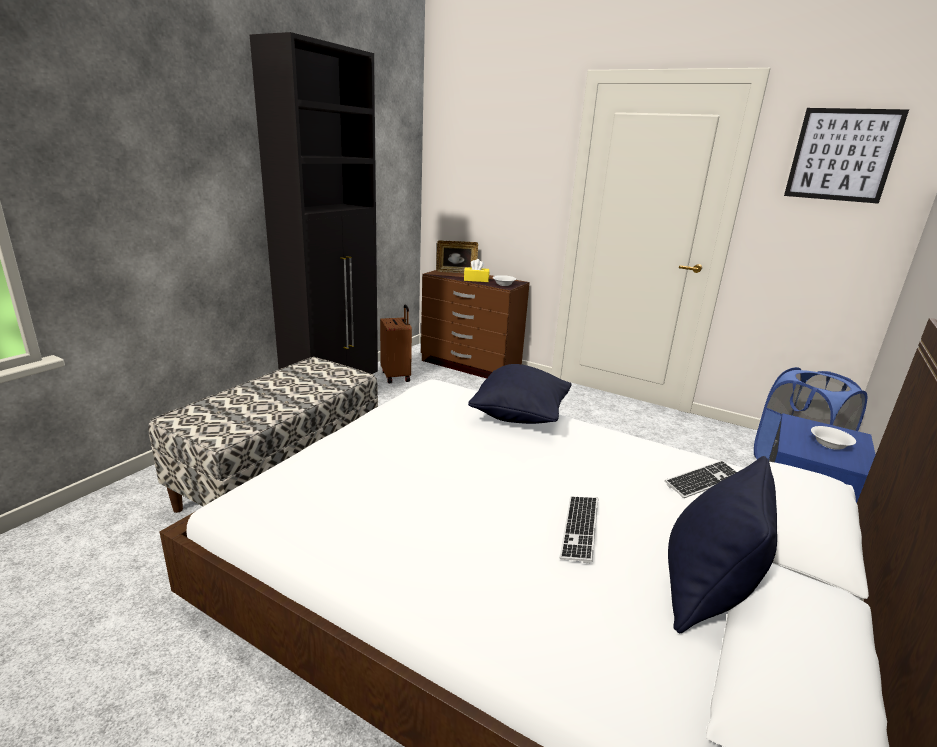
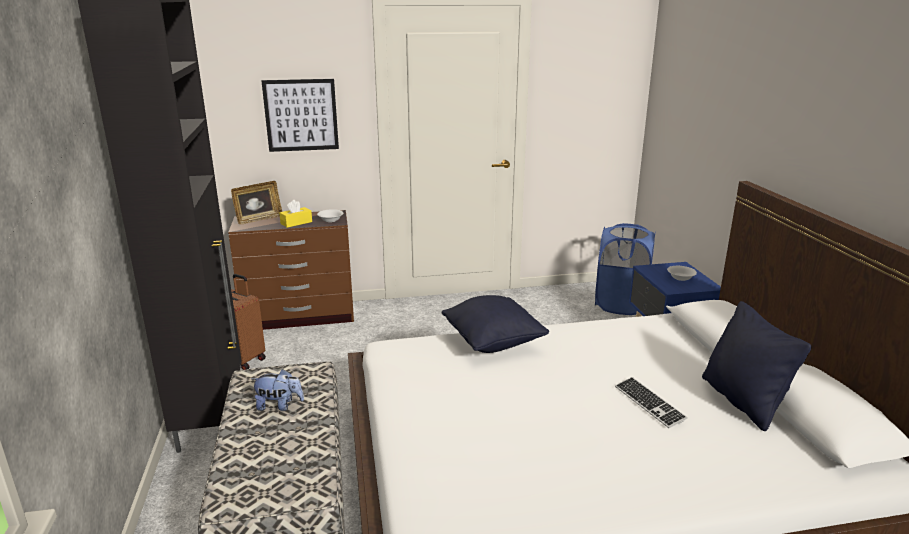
camera: 40 degrees left, 0 degrees up
(298, 384) = (279, 405): none -> plush toy
(703, 481) = (653, 335): keyboard -> none
(842, 155) = (592, 59): picture -> picture (301, 115)

